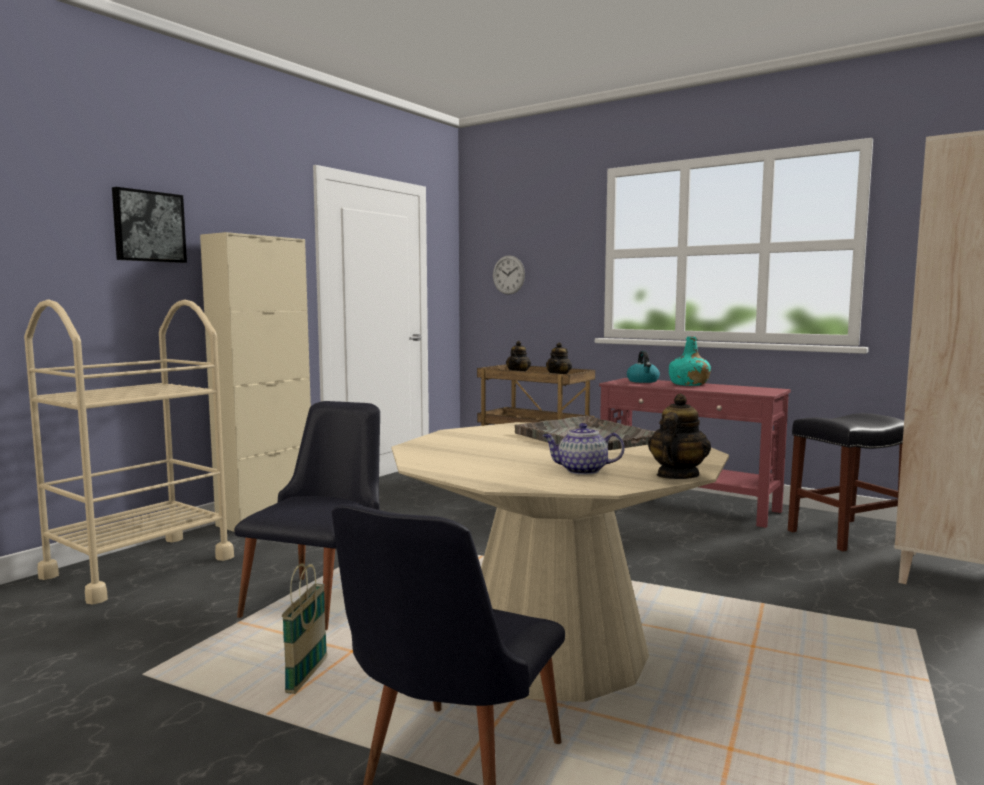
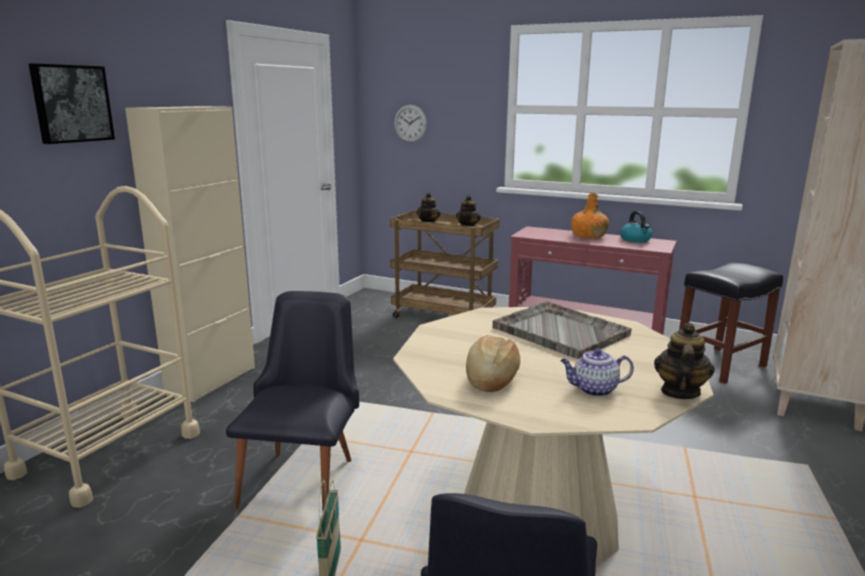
camera: 10 degrees left, 10 degrees up
(478, 460) = (490, 378): none -> bread
(643, 381) = (546, 232): kettle -> kettle (636, 240)
(688, 384) = (588, 236): turquoise bottle -> orange bottle

